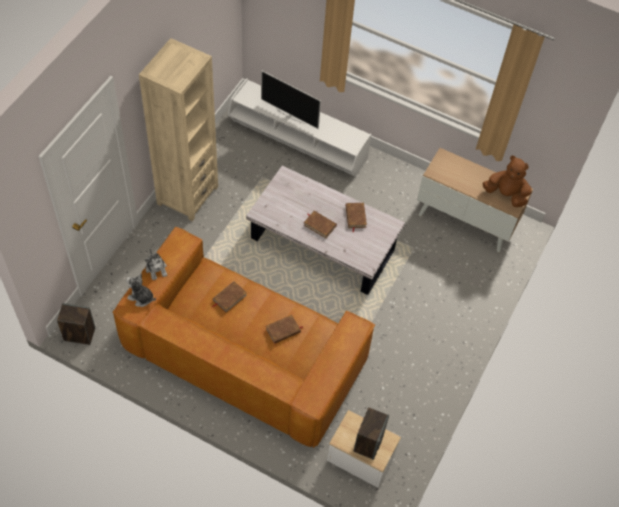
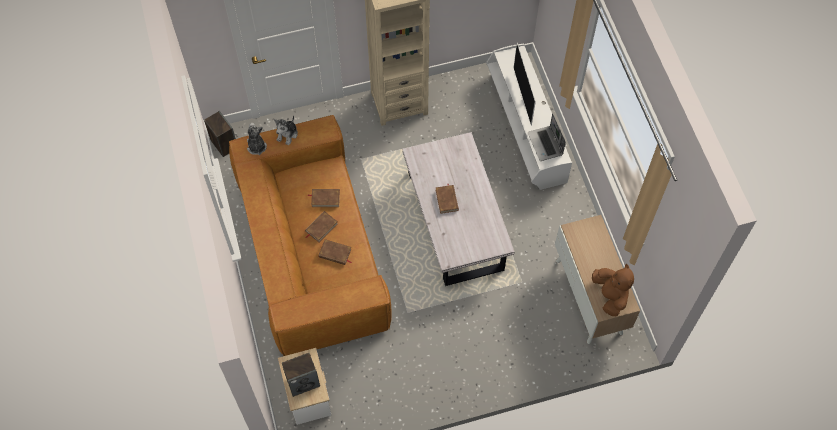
camera: 50 degrees right, 5 degrees up
(340, 135) = (546, 144): none -> laptop
(355, 217) = (481, 216): brown book -> brown book (321, 227)

